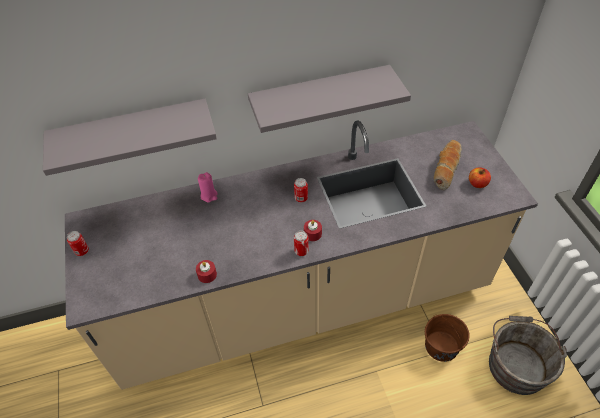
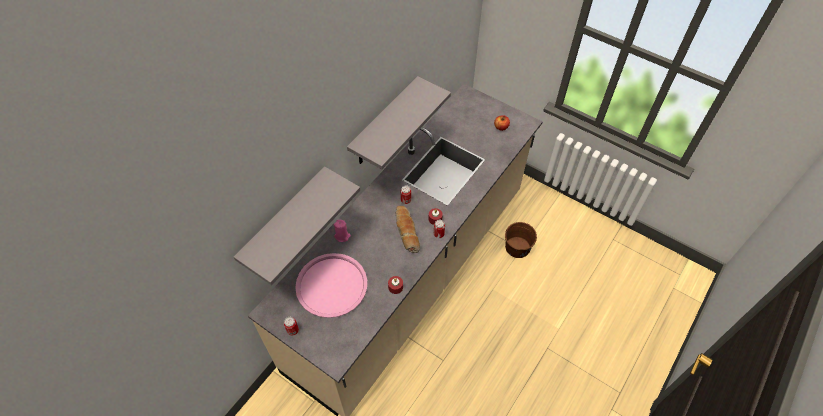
camera: 40 degrees left, 5 degrees up
(154, 233) = (331, 285): none -> pink tray
(446, 168) = (475, 127): bread -> bread (406, 232)
(516, 363) = (564, 229): grey bucket -> none

